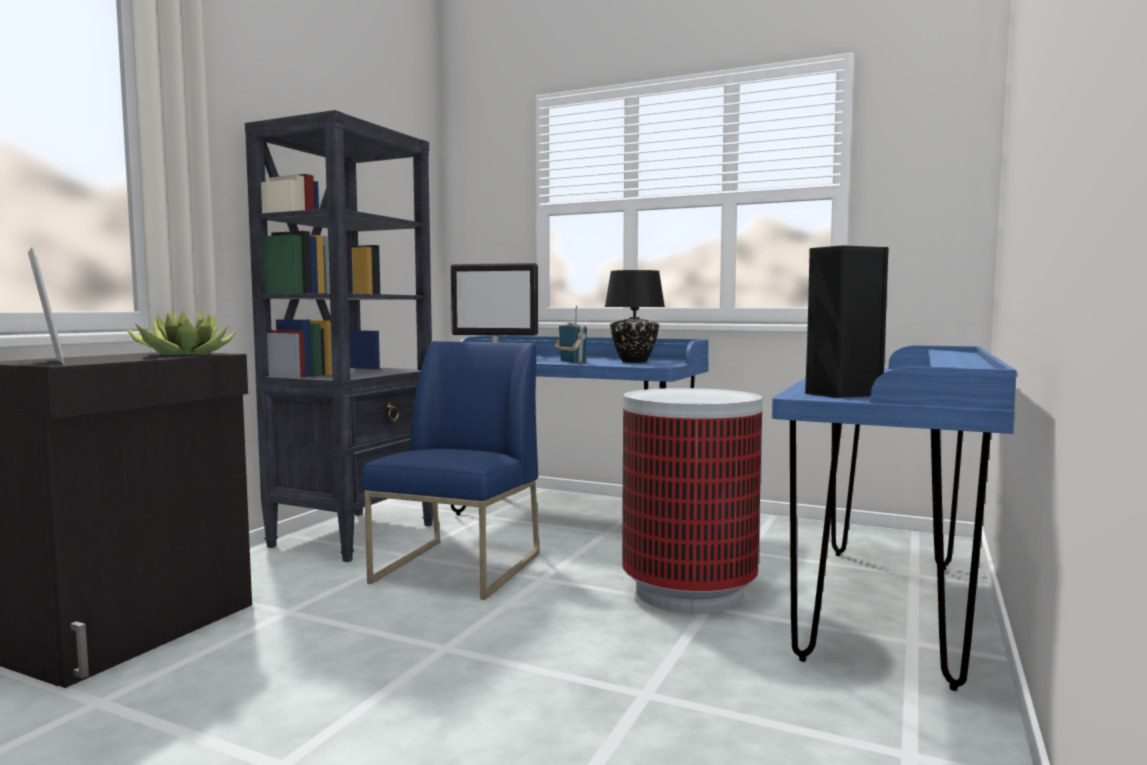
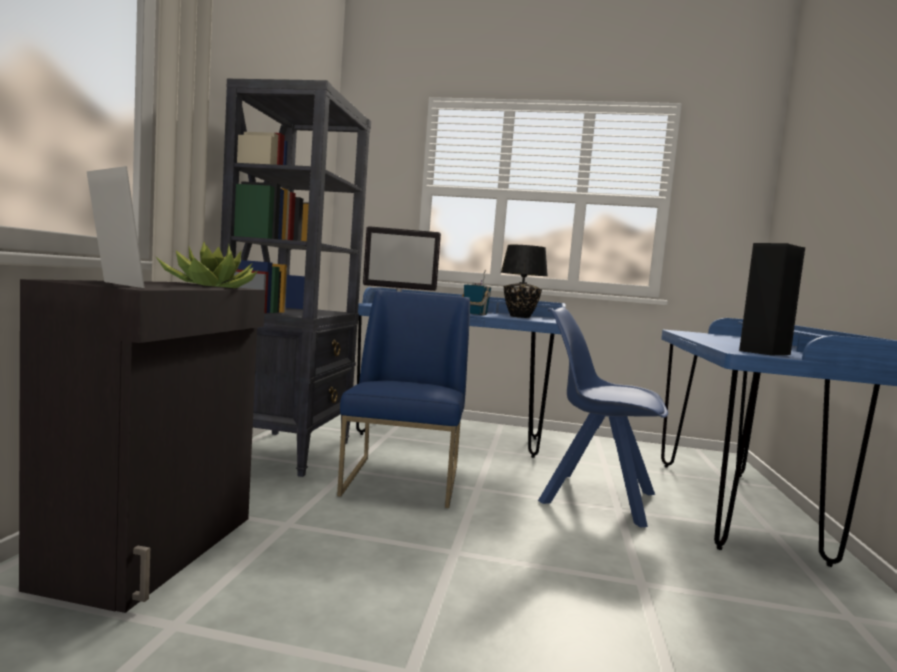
camera: 15 degrees left, 0 degrees up
(688, 592) = (594, 497): trash can -> blue chair

